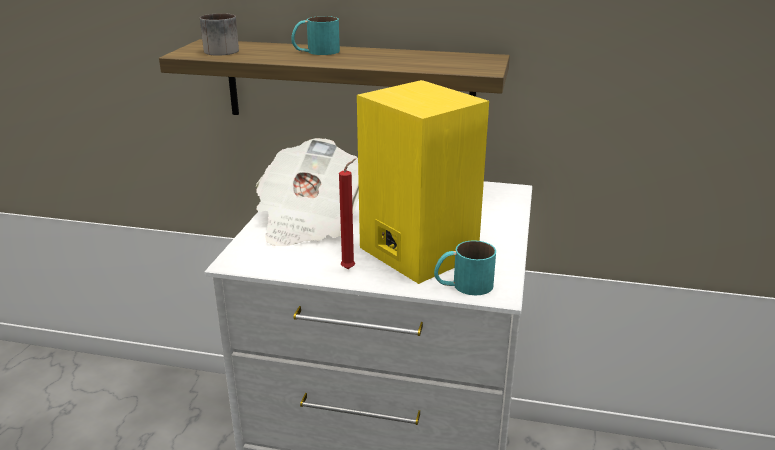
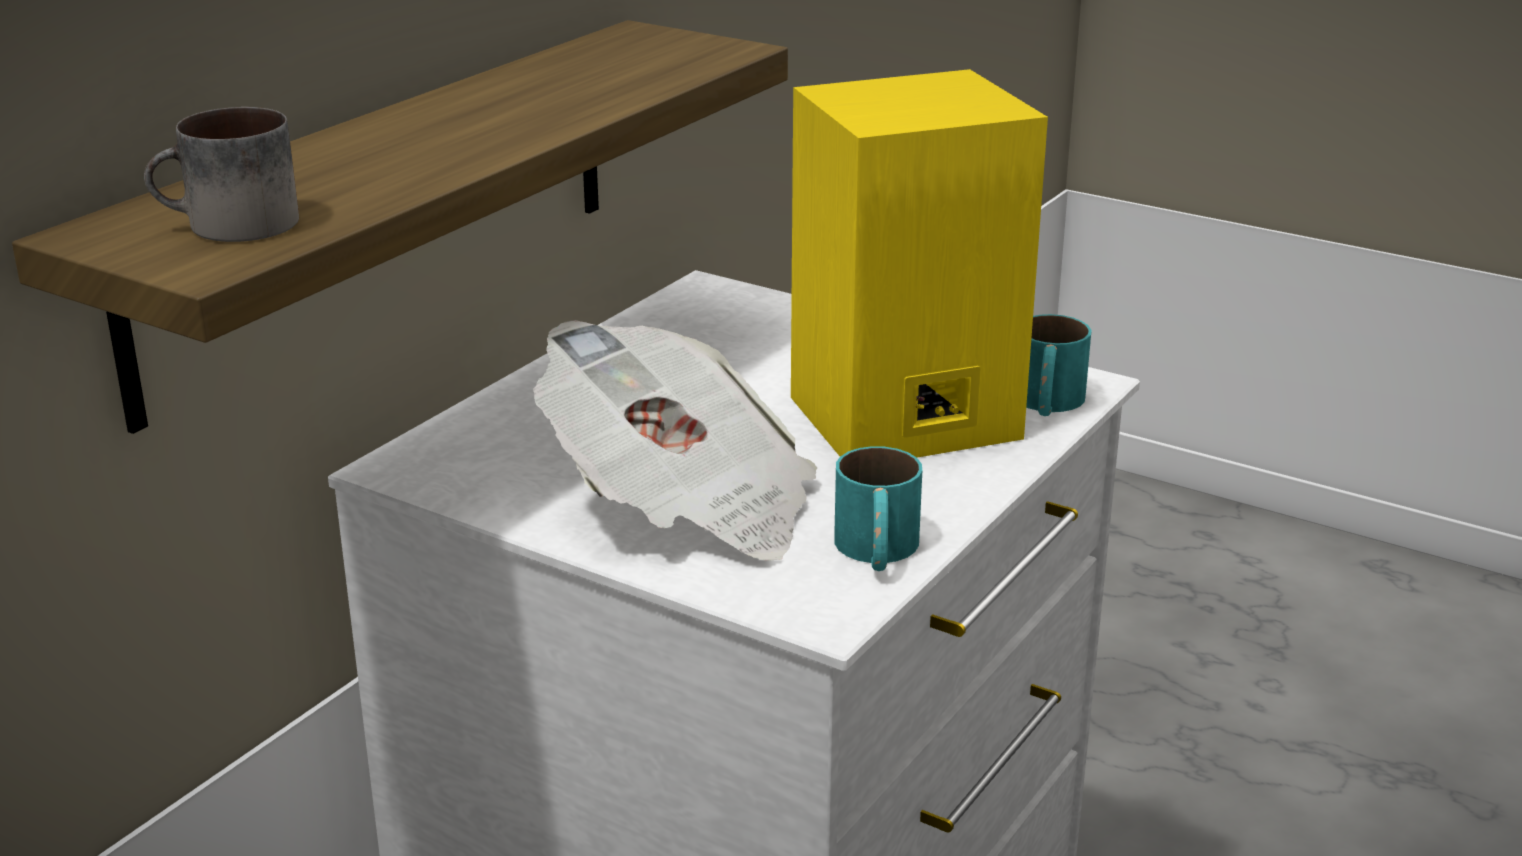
camera: 70 degrees left, 0 degrees up
(315, 52) = (397, 139): turquoise mug -> turquoise mug (877, 552)
(350, 268) = (932, 491): red candle -> none

